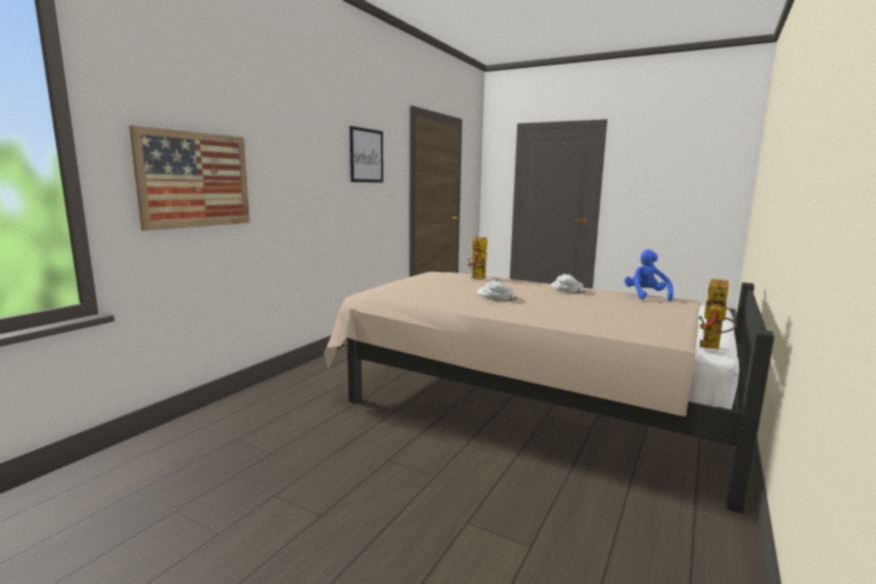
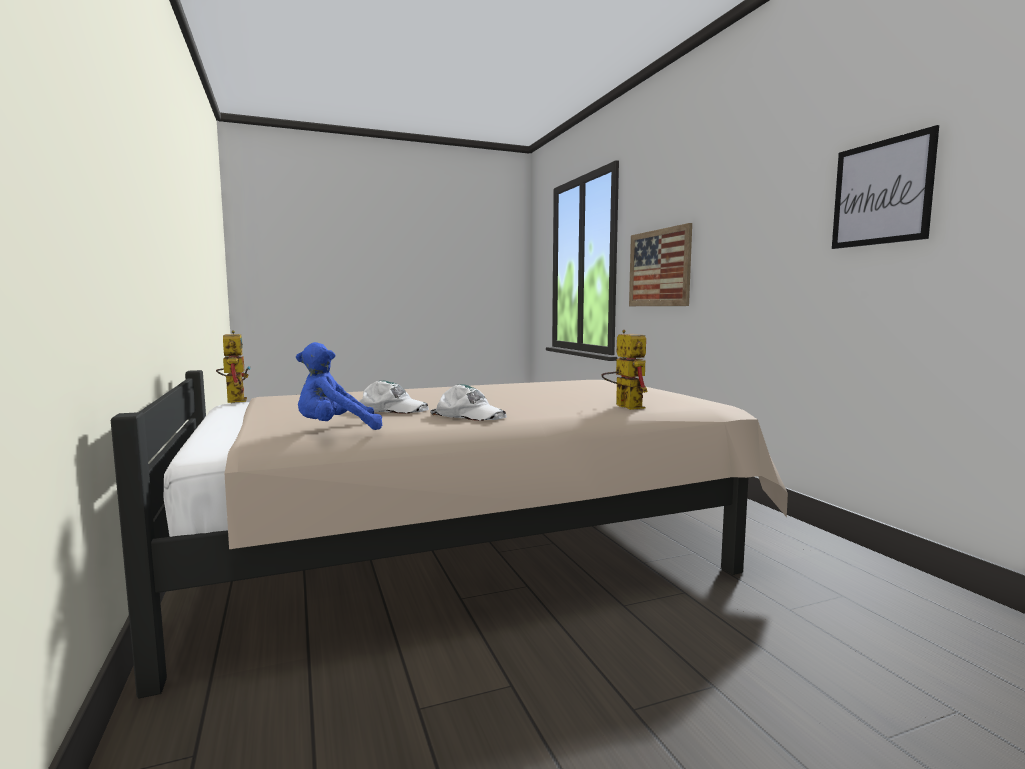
camera: 130 degrees right, 5 degrees down
(495, 296) = (505, 392): white cap -> white cap (392, 409)
(646, 296) = (335, 430): blue plush toy -> blue plush toy turned 120 degrees clockwise

